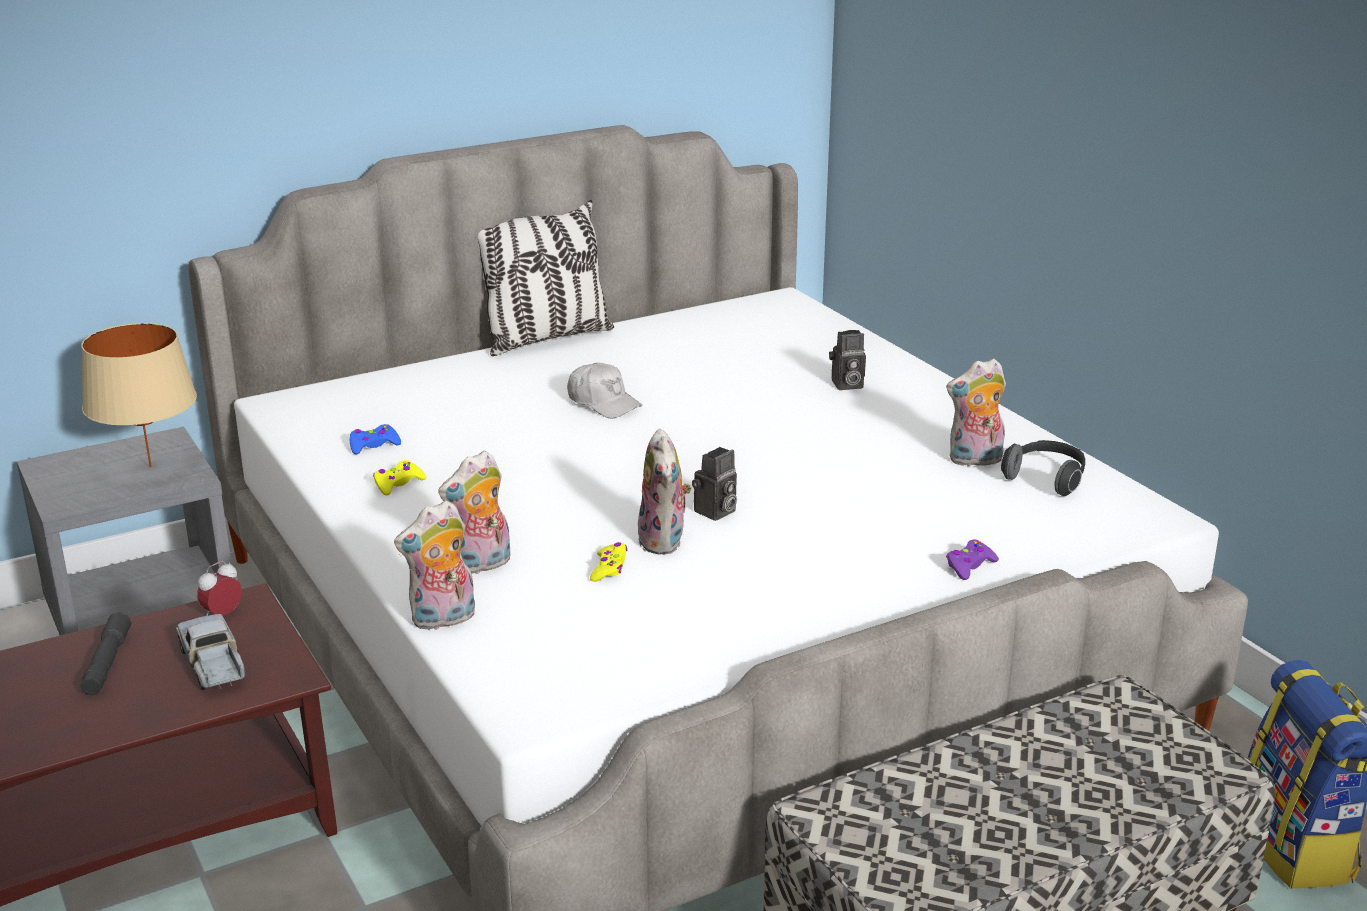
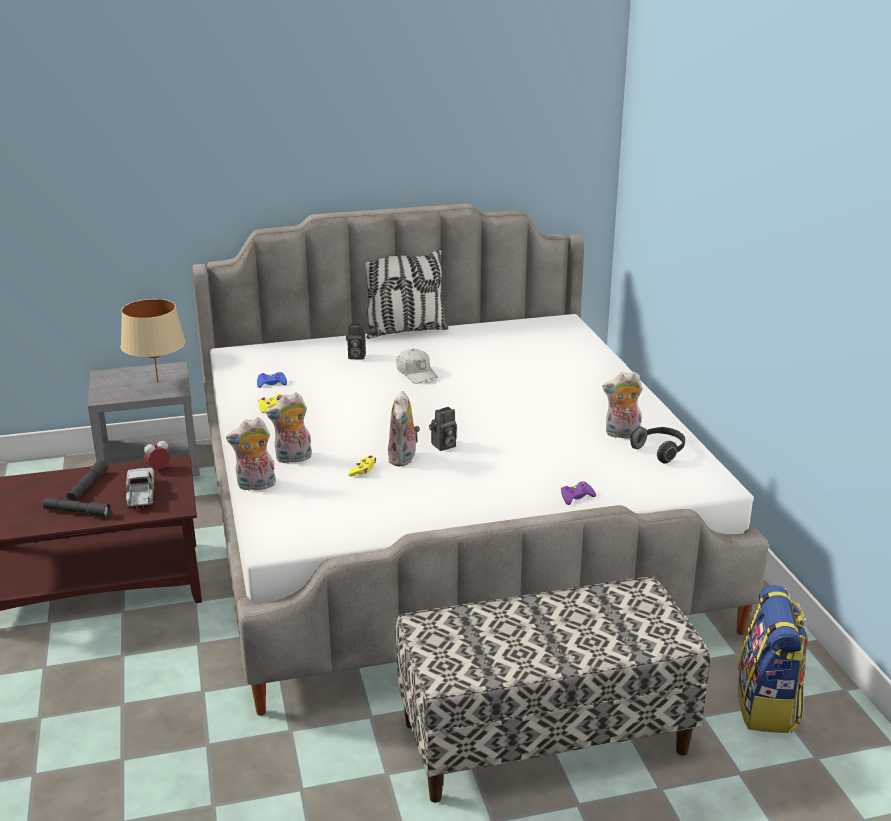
camera: 15 degrees right, 0 degrees up
(110, 712) = (77, 512): none -> grey flashlight
(846, 385) = (570, 379): camera -> camera (355, 356)

